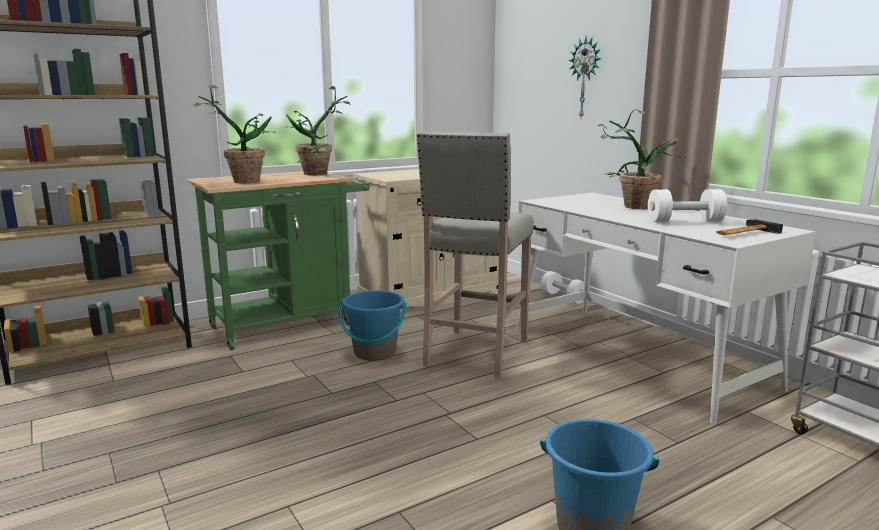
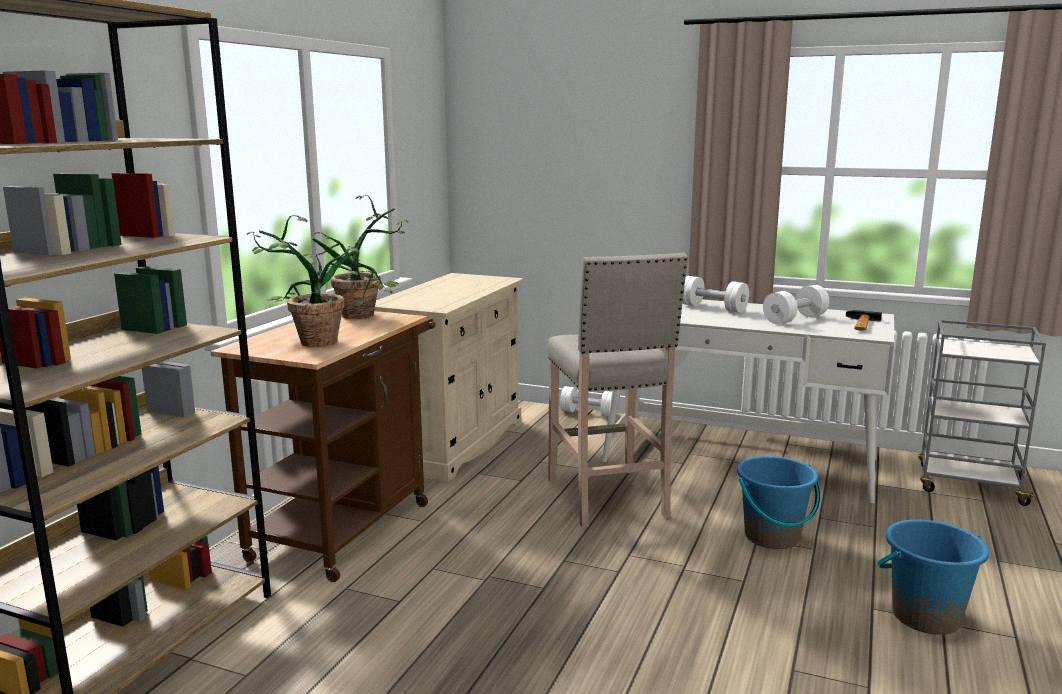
camera: 35 degrees left, 0 degrees up
(290, 324) = (347, 525): green cart -> brown cart
(374, 353) = (510, 529): blue bucket -> blue bucket (772, 537)
(586, 78) = (599, 167): wall clock -> none
(629, 206) = (713, 308): potted plant -> white dumbbell

